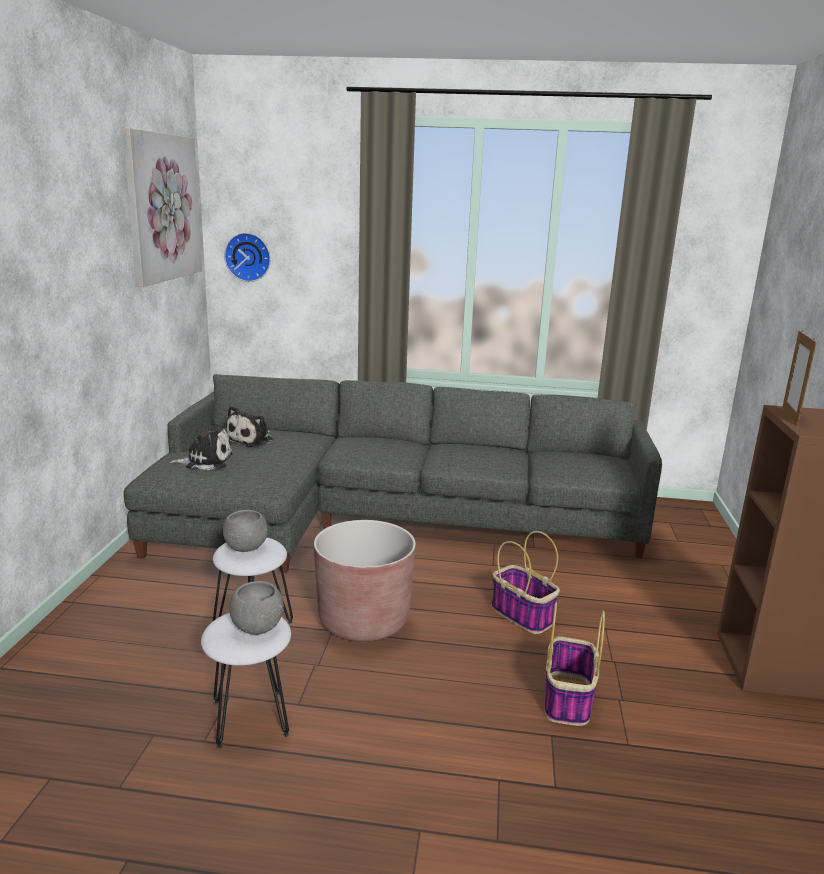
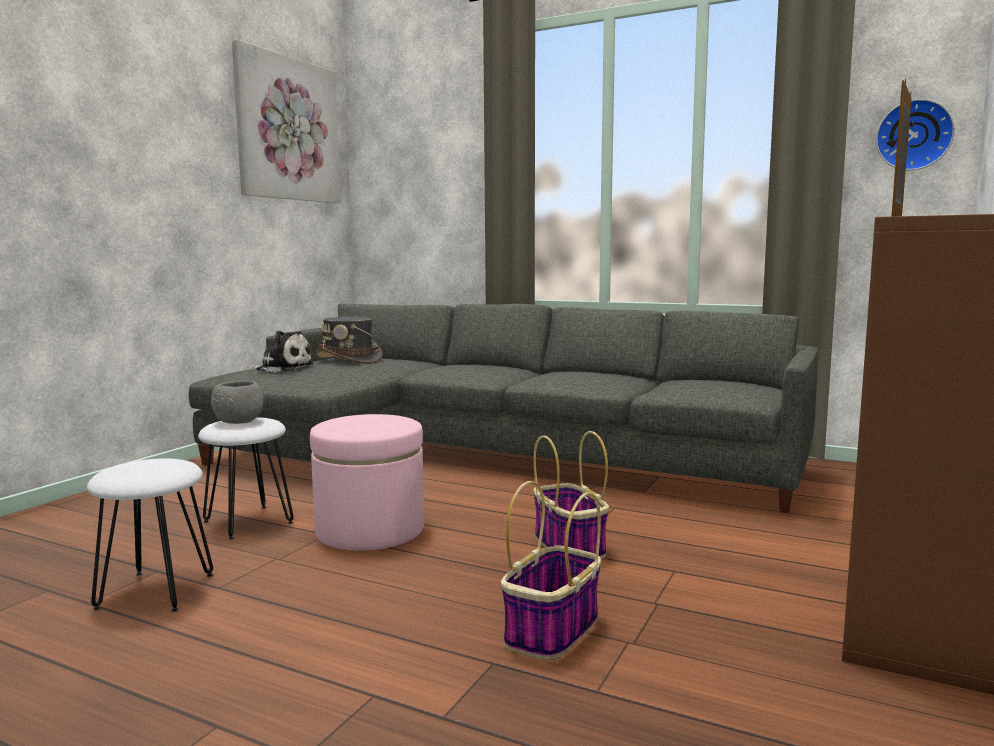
camera: 20 degrees right, 10 degrees down
(248, 257) = (387, 189): wall clock -> wall clock (914, 135)
(252, 440) = (349, 360): plush toy -> grey hat
(258, 627) = (157, 468): grey bowl -> none
(363, 620) = (370, 530): brown planter -> pink ottoman

